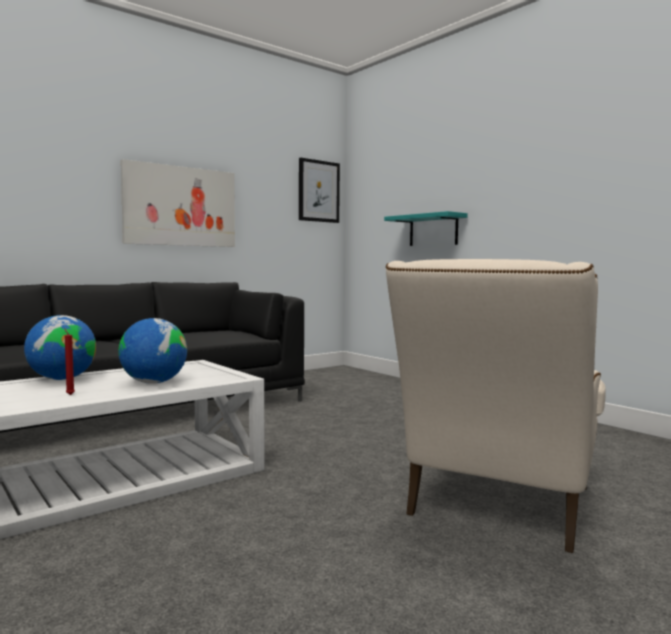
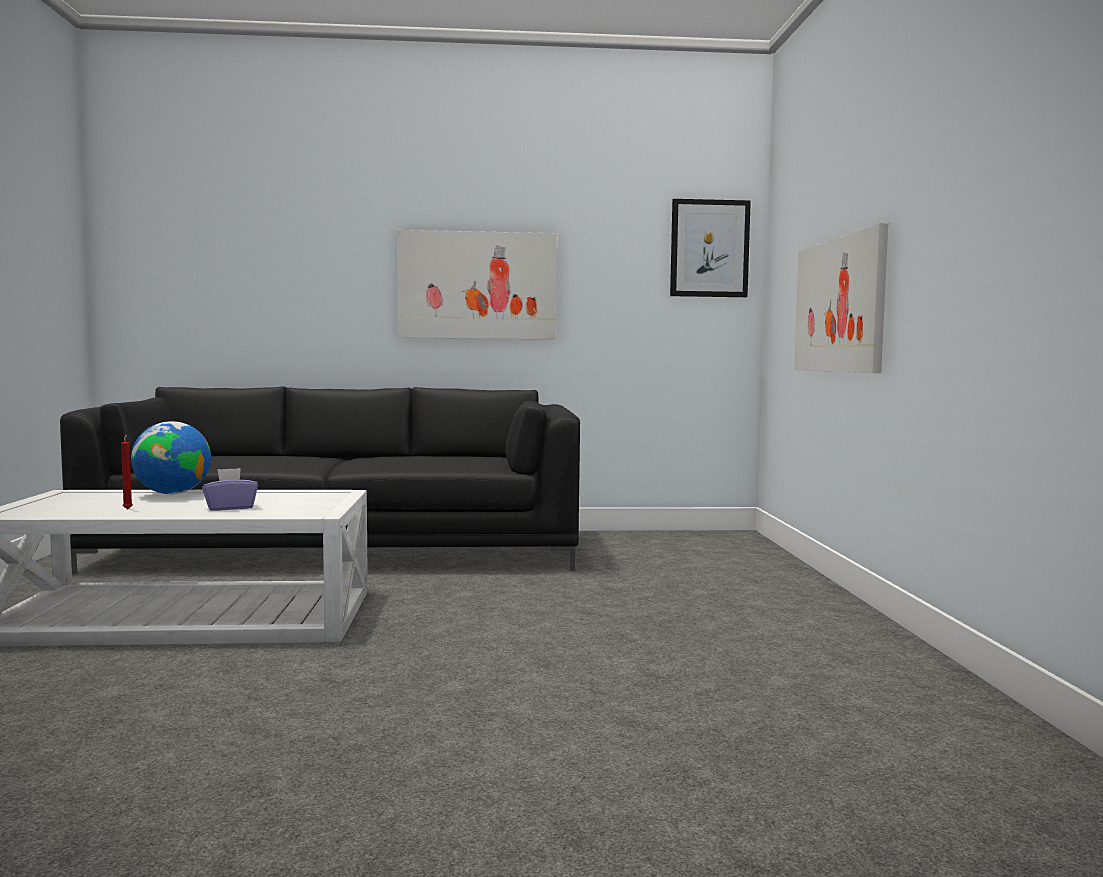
camera: 35 degrees right, 0 degrees up
(154, 382) = (230, 508): globe -> purple tissue box
(433, 230) = (839, 305): turquoise shelf -> picture
(496, 509) = (487, 765): beige armchair -> none

